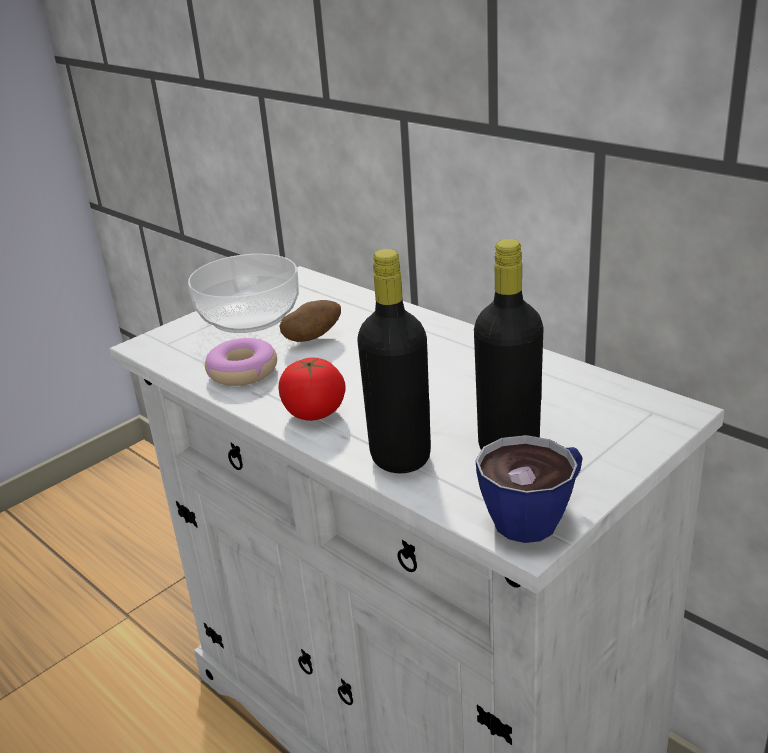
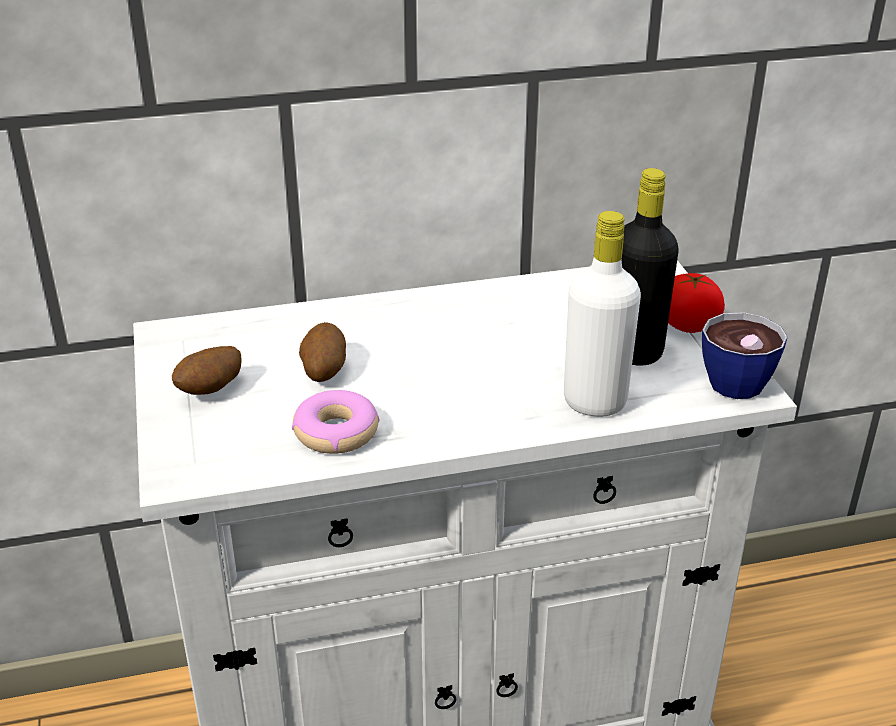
camera: 60 degrees left, 5 degrees up
(248, 316) = (211, 391): bowl -> potato
(314, 412) = (470, 418): tomato -> tomato (687, 325)
(400, 457) = (594, 402): black bottle -> white bottle

